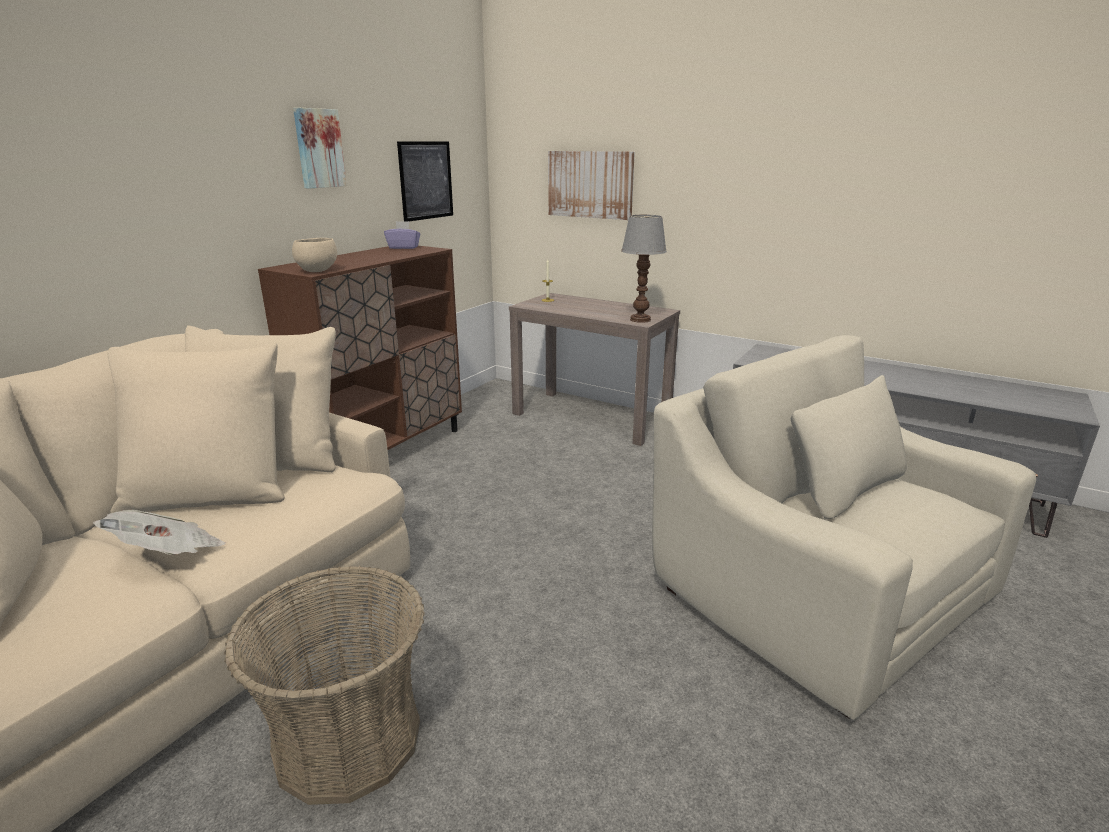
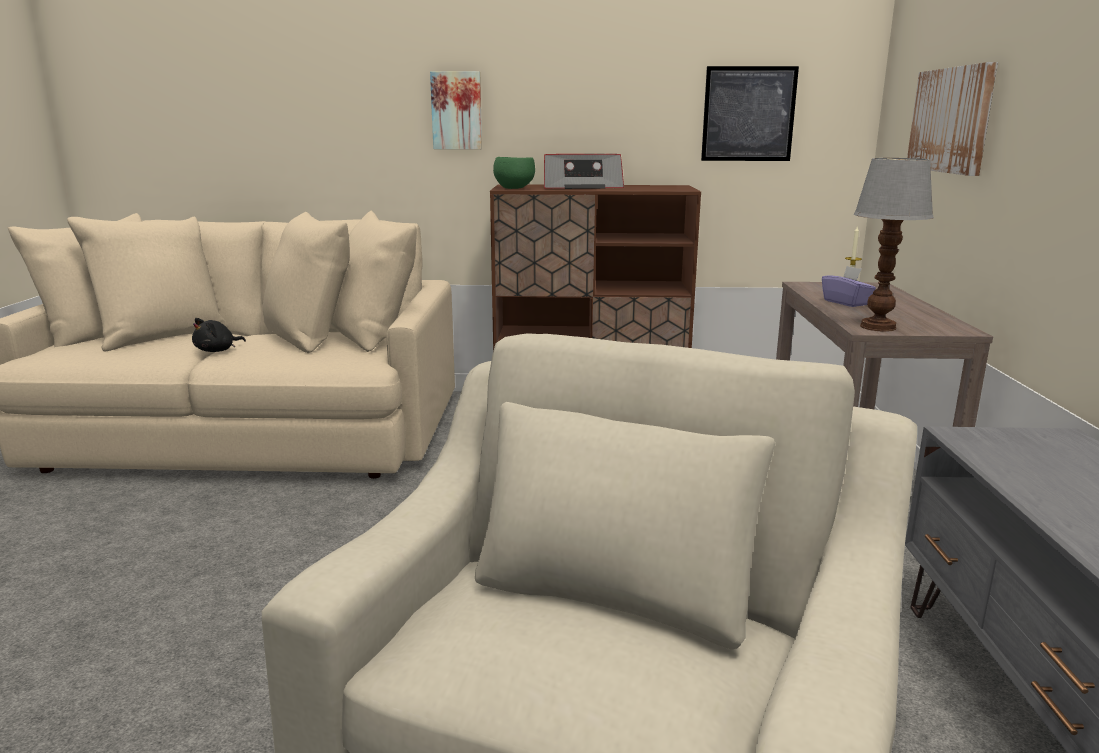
camera: 60 degrees right, 5 degrees down
(170, 554) = (217, 350): newspaper -> black plush toy
(316, 271) = (514, 188): beige bowl -> green bowl
(318, 148) = (592, 73): picture -> picture (457, 110)
(348, 739) = (187, 528): basket -> none
(355, 259) = (581, 187): none -> radio
(403, 247) = (669, 186): purple tissue box -> purple tissue box (846, 302)

